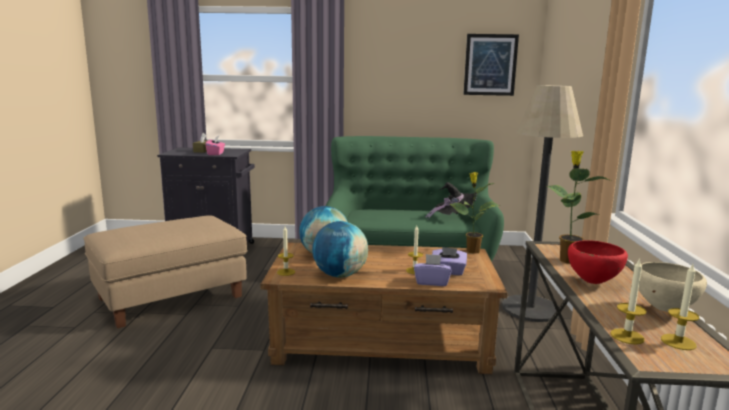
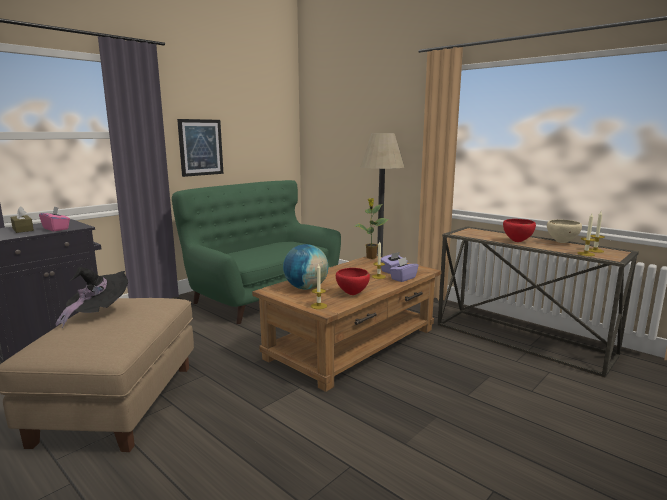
camera: 50 degrees left, 0 degrees up
(340, 275) = (353, 294): globe -> red bowl
(453, 218) = (296, 245): black hat -> black hat (97, 313)
(490, 65) = (269, 119): picture -> picture (200, 147)
(567, 260) = (482, 236): potted plant -> none

